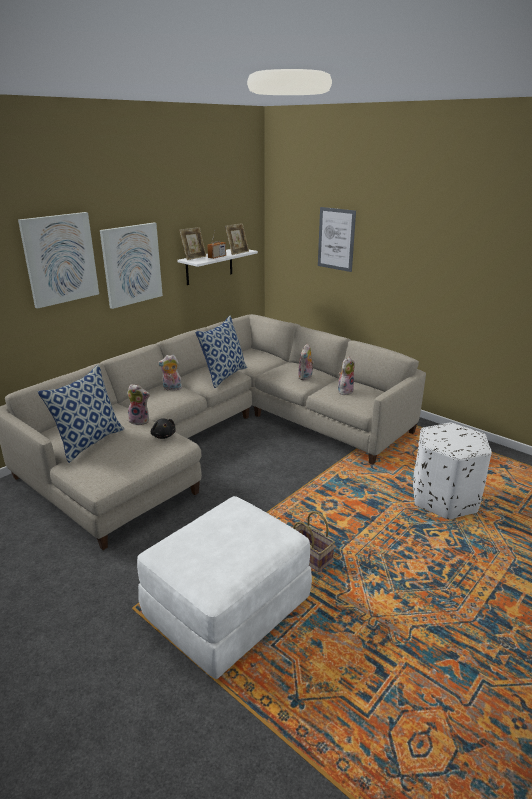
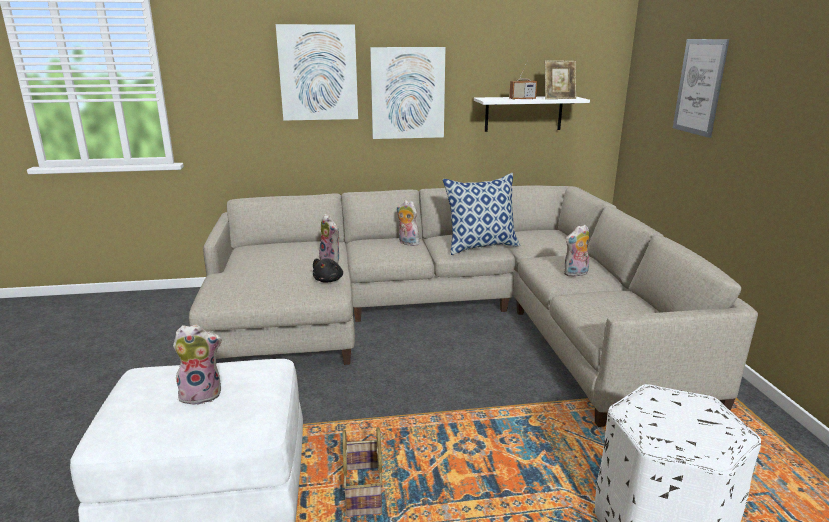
camera: 40 degrees right, 5 degrees down
(89, 442) = (261, 263): pillow -> none
(194, 257) = (495, 97): picture frame -> none
(345, 391) = (607, 303): plush toy -> plush toy (202, 394)

